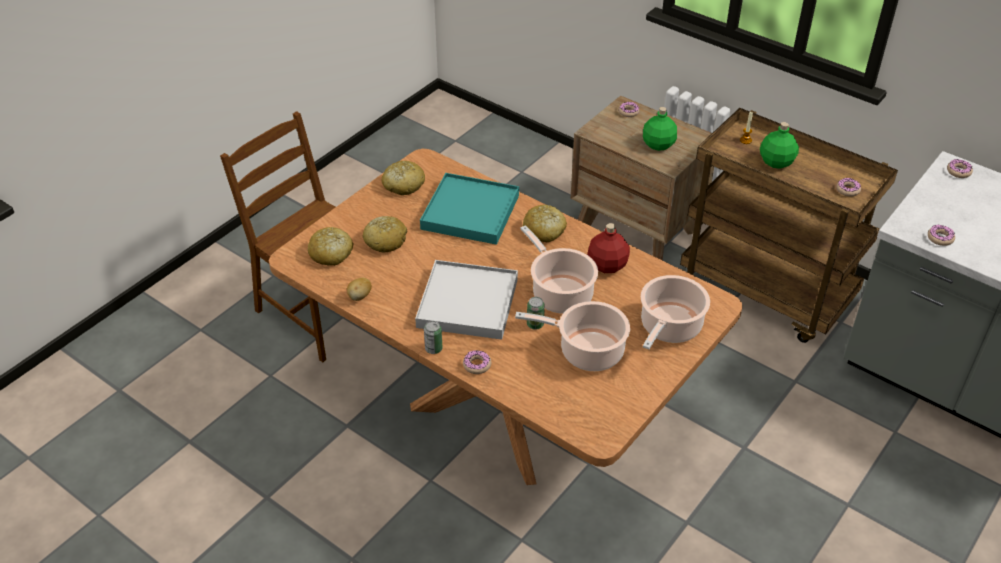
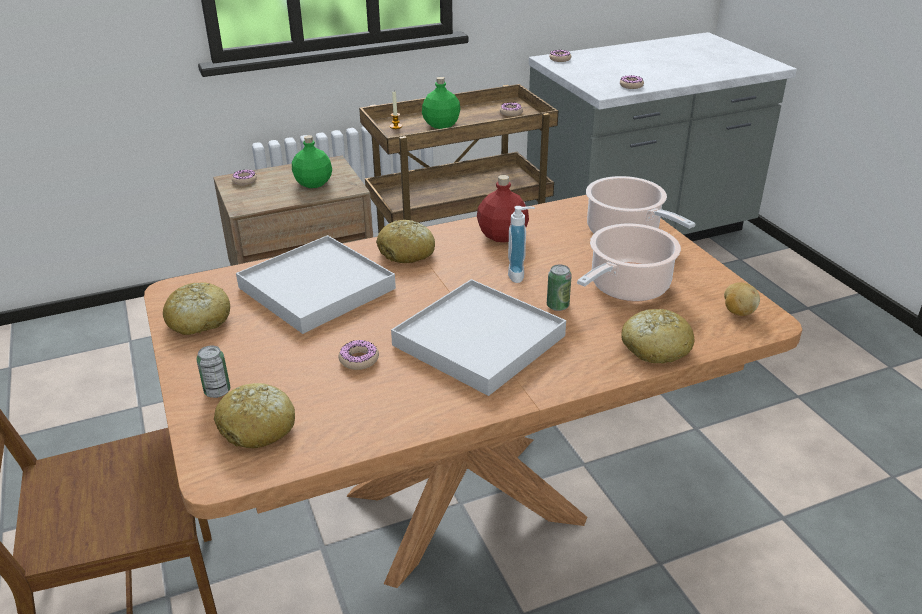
camera: 60 degrees left, 10 degrees down
(360, 297) = (379, 428): potato -> potato (737, 312)
(385, 241) = (290, 369): bread -> bread (655, 348)
(433, 349) = (541, 393): can -> can (217, 391)
(470, 212) = (316, 288): turquoise tray -> white tray
(477, 365) = (596, 368): donut -> donut (359, 359)
(560, 293) = (519, 275): cooking pot -> soap dispenser

